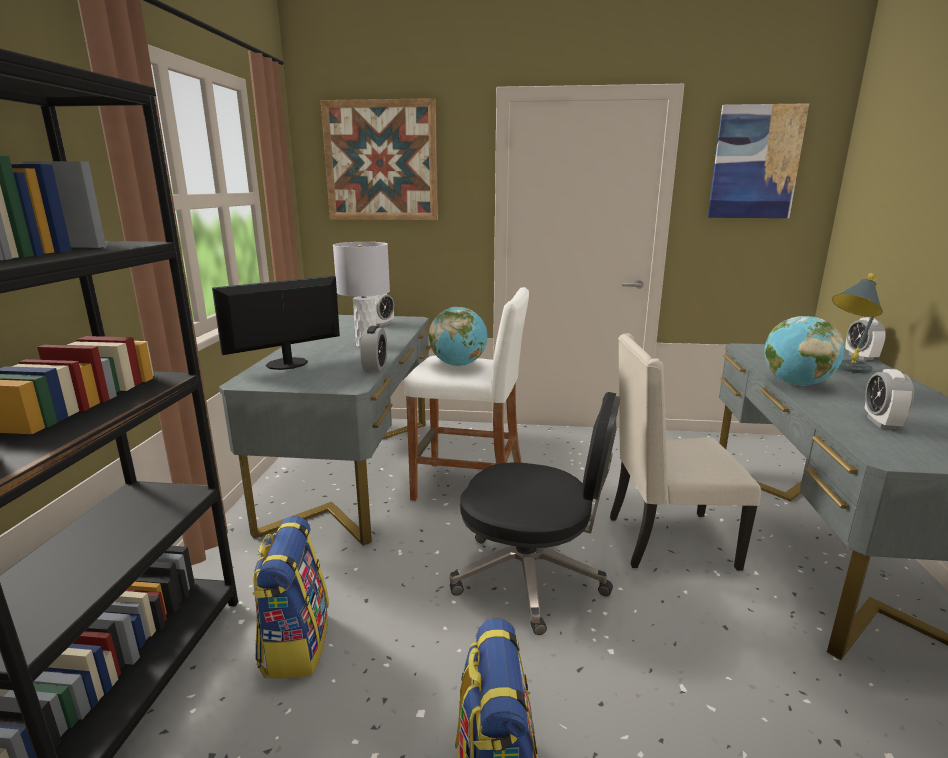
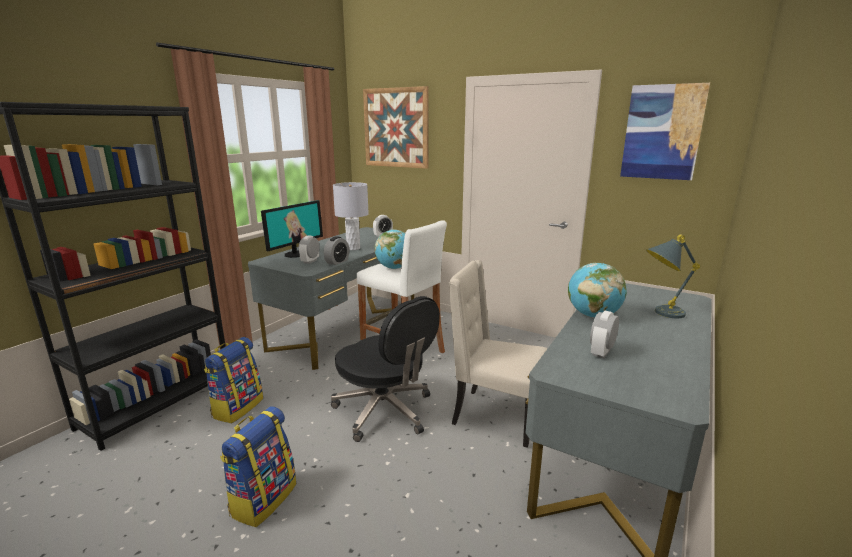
camera: 25 degrees right, 0 degrees up
(287, 364) = (295, 254): monitor -> monitor turned 135 degrees clockwise
(860, 357) = (699, 306): alarm clock -> alarm clock (310, 261)

